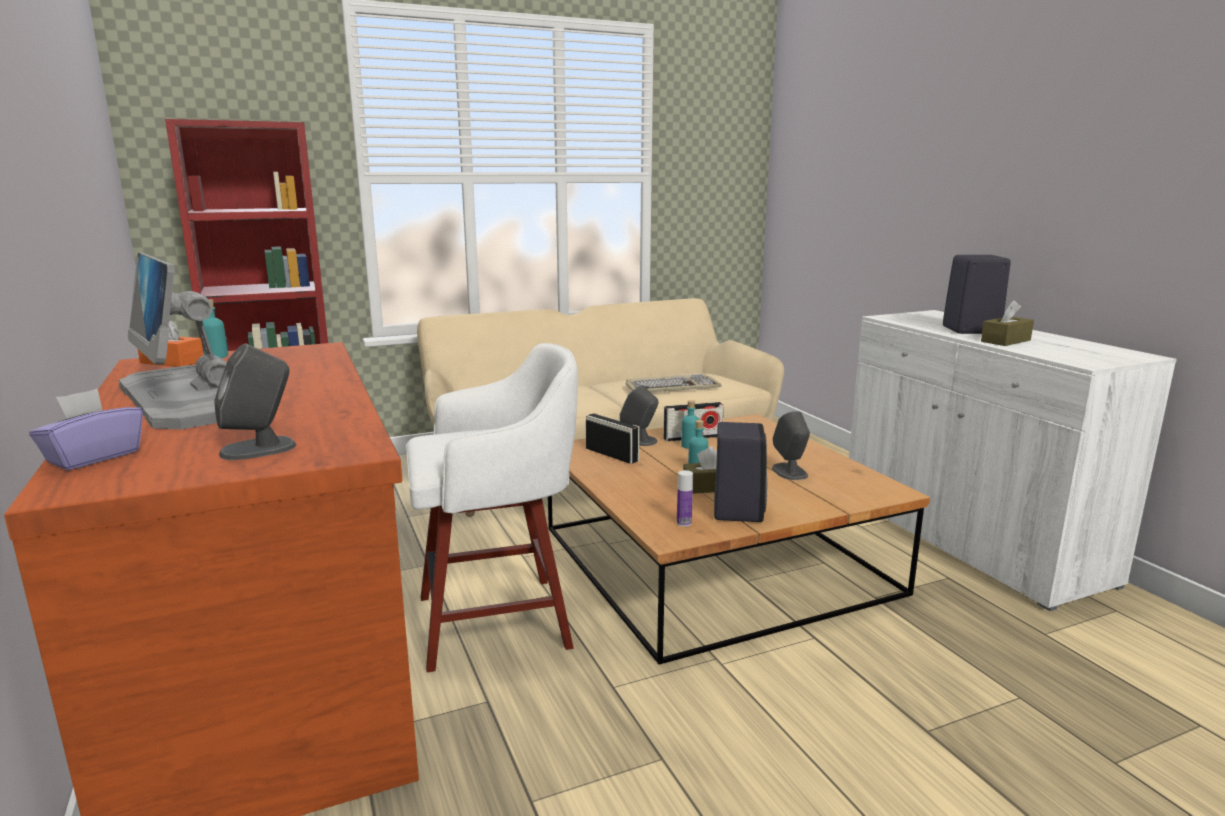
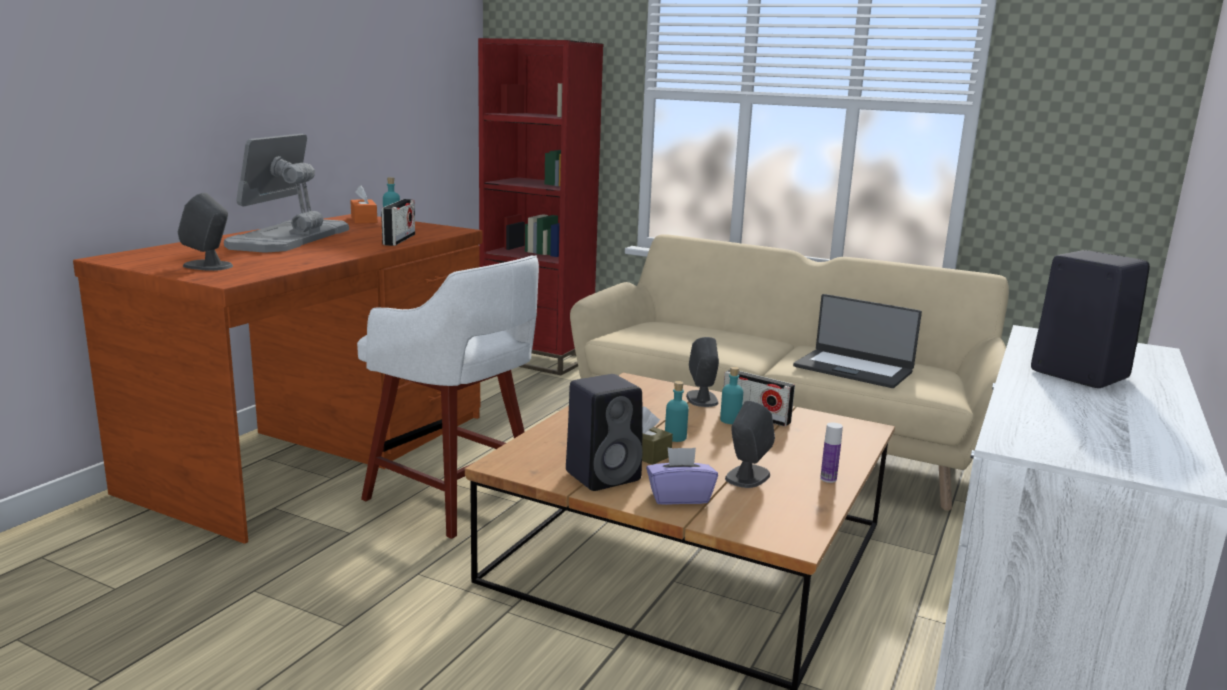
camera: 50 degrees right, 0 degrees up
(94, 457) = (163, 250): purple tissue box -> purple tissue box (679, 497)
(612, 455) = (646, 399): radio -> radio (399, 240)
(672, 387) = (853, 369): keyboard -> laptop
(684, 523) = (541, 461): bottle -> bottle (828, 479)
(1005, 341) = (1054, 395): brown tissue box -> none

